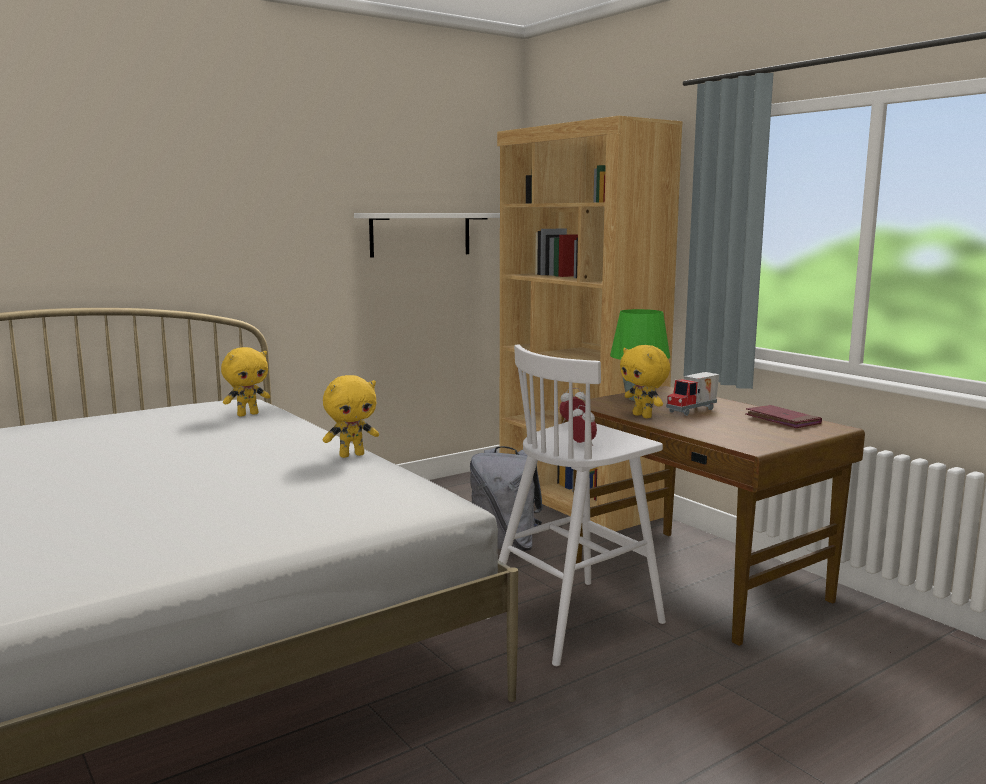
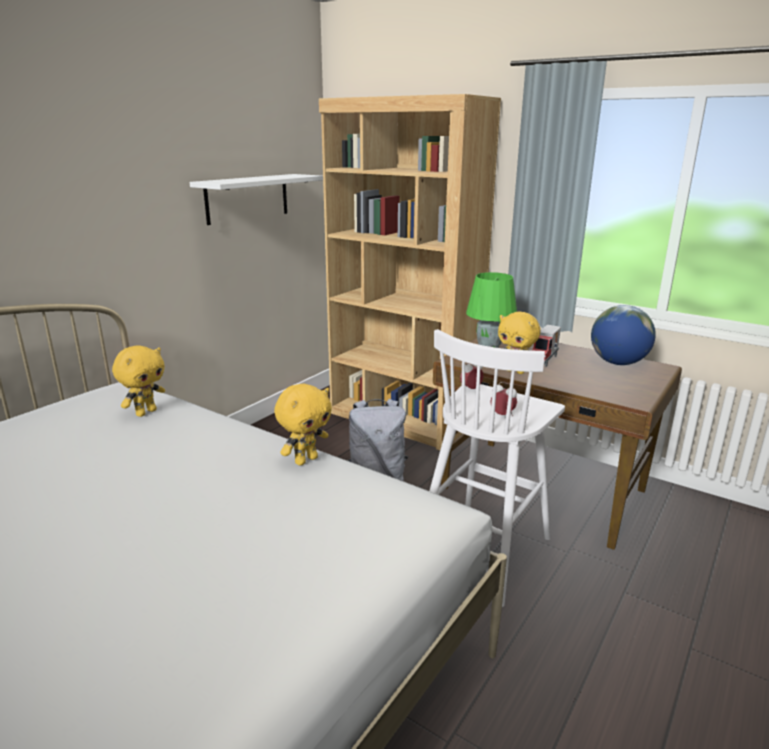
camera: 20 degrees left, 10 degrees up
(782, 420) = (618, 363): red book -> globe

